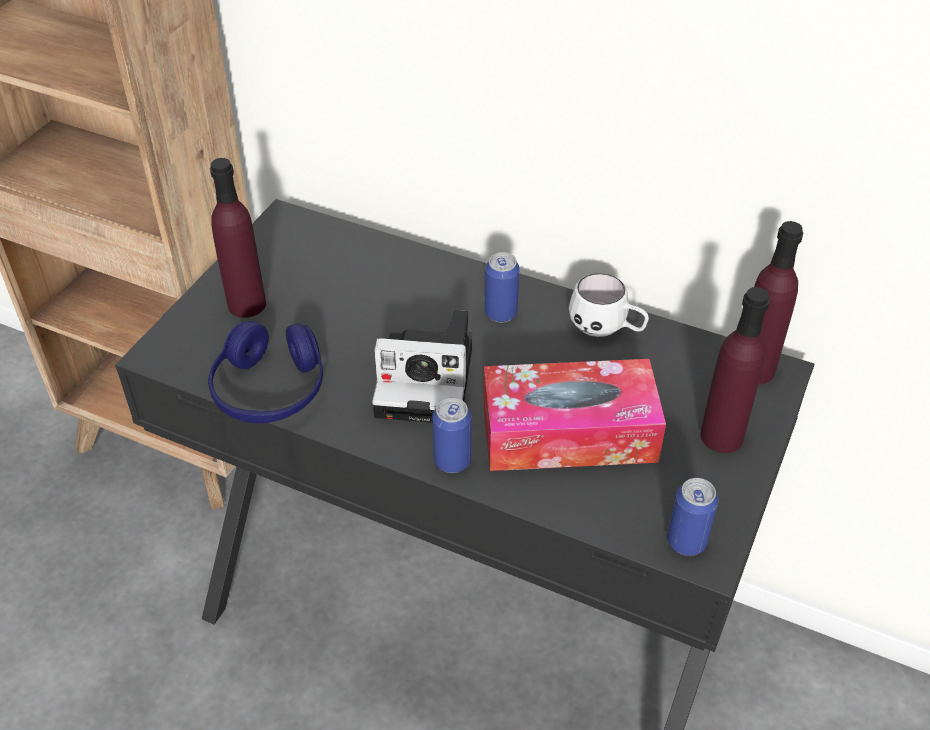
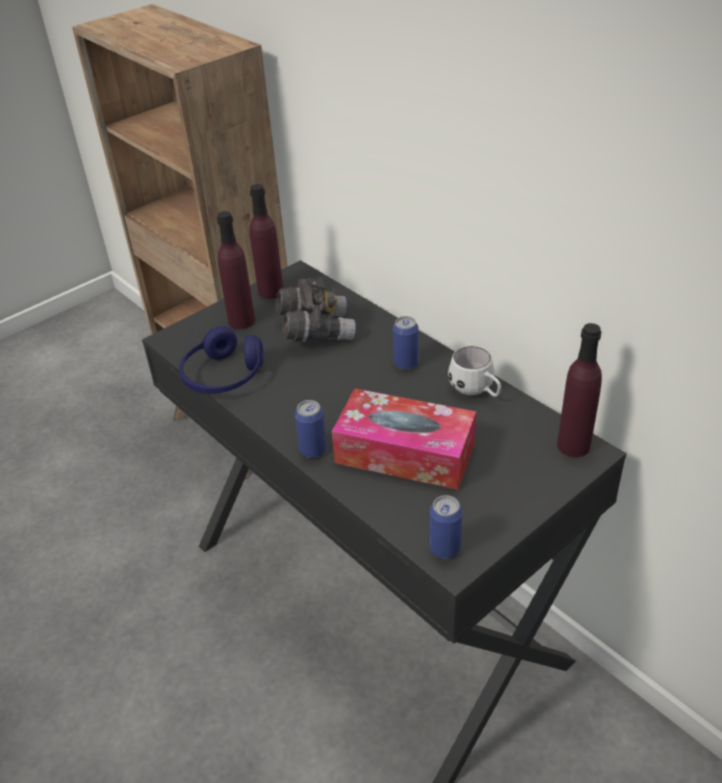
camera: 25 degrees right, 5 degrees down
(357, 295) = (315, 330): none -> grey binoculars
(429, 381) = (329, 395): camera -> none
(721, 436) = (517, 485): purple bottle -> purple bottle (270, 291)

